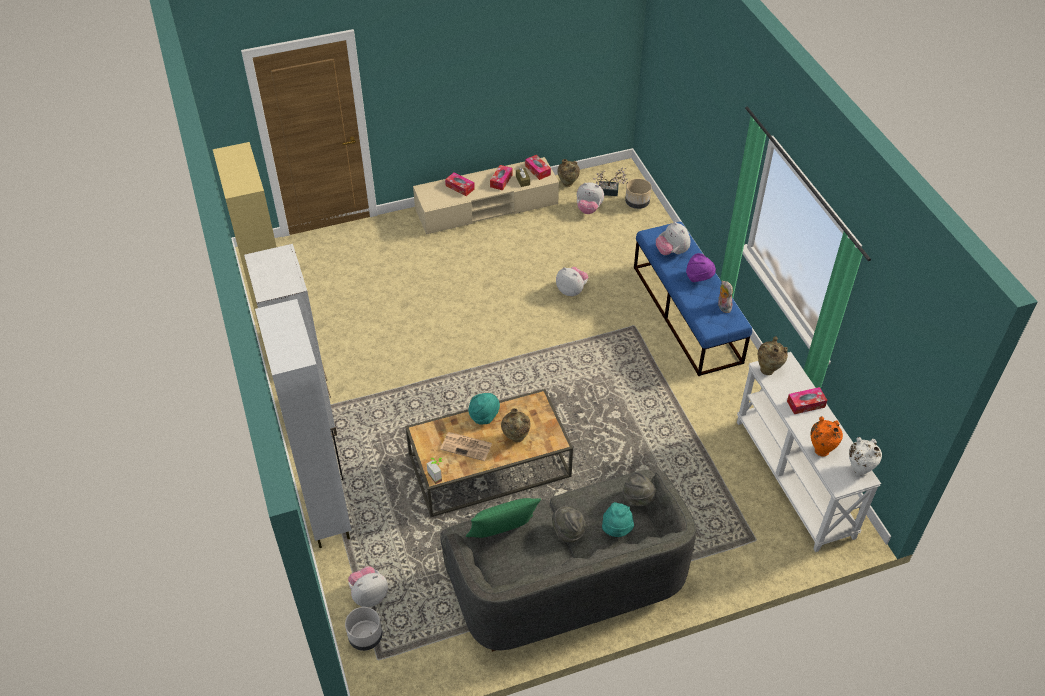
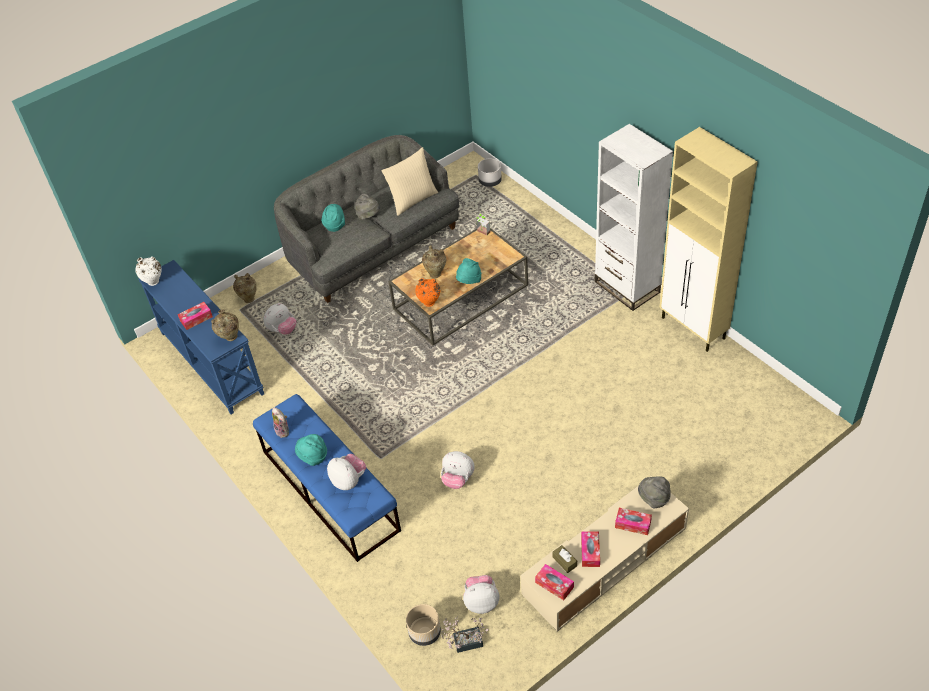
camera: 165 degrees right, 0 degrees up
(326, 513) = (563, 233): white cabinet -> none
(369, 595) = (502, 201): plush toy -> plush toy (282, 330)
(467, 446) = (471, 257): newspaper -> none
(503, 536) = (412, 200): green pillow -> beige pillow
(568, 184) = (523, 635): beige vase -> beige vase (248, 298)
(638, 499) = (324, 247): grey hat -> grey hat (654, 499)
(699, 277) = (313, 457): purple hat -> turquoise hat
(795, 478) = (210, 363): white console table -> blue console table
(821, 449) = (183, 288): orange vase -> orange vase (429, 304)

